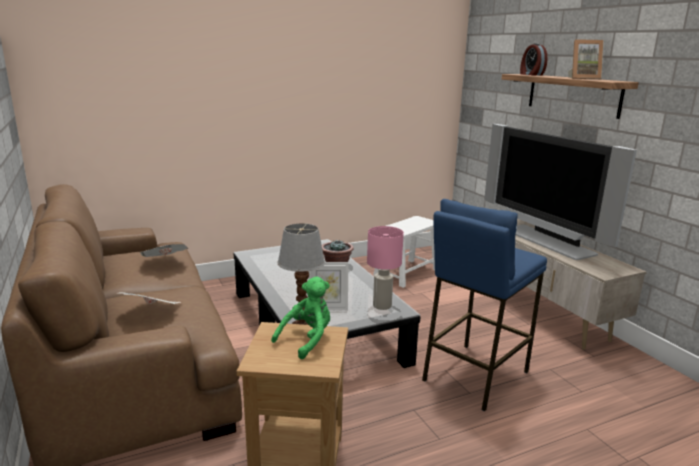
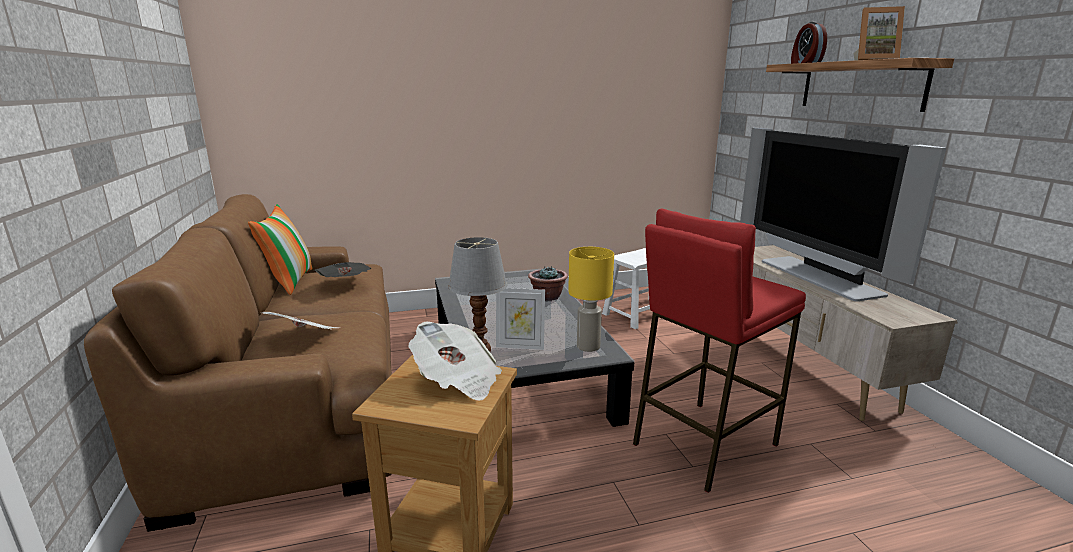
camera: 10 degrees right, 0 degrees up
(111, 262) = (289, 281): none -> pillow
(307, 340) = (457, 380): green plush toy -> newspaper
(382, 306) = (588, 347): pink table lamp -> yellow table lamp
(474, 375) = (703, 443): blue stool -> red stool

